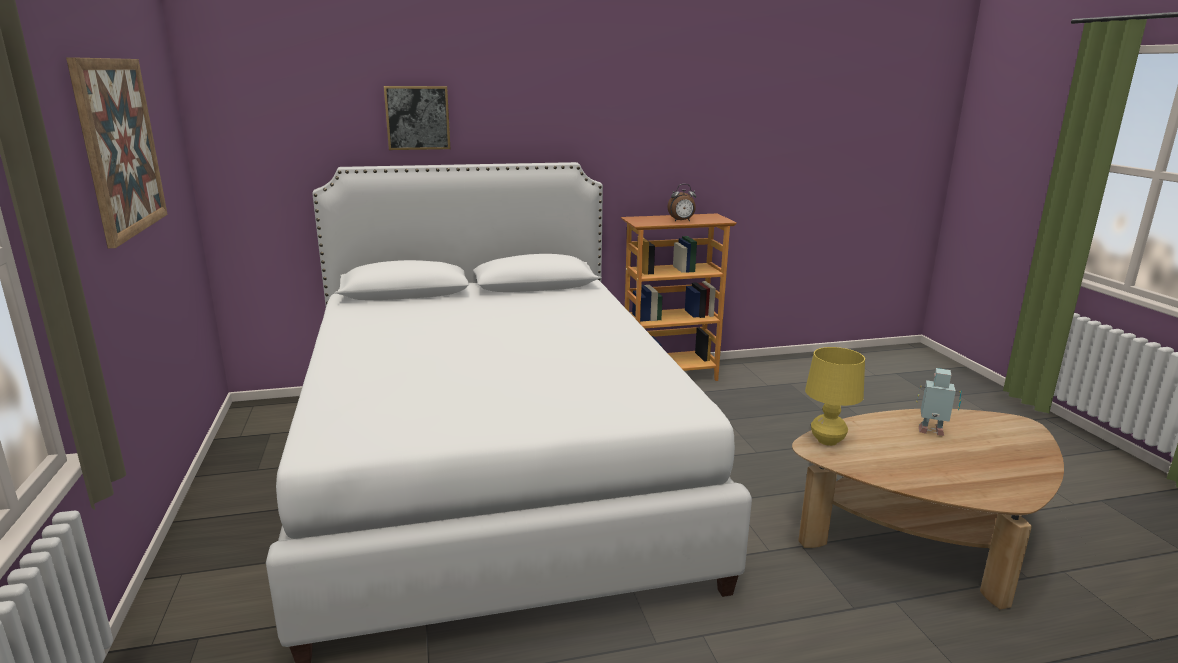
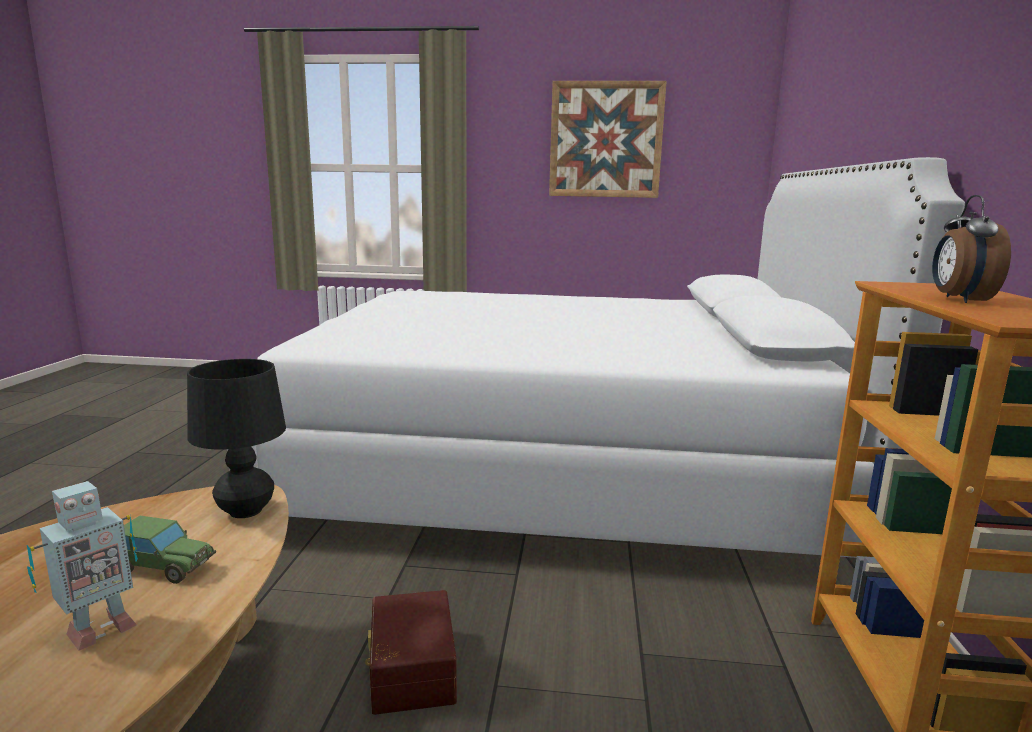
camera: 110 degrees right, 5 degrees down
(417, 118) = (850, 107): picture -> none
(773, 476) = (409, 669): none -> brown storage box
(827, 441) = (245, 511): yellow table lamp -> black table lamp
(891, 439) = (162, 567): none -> toy car

